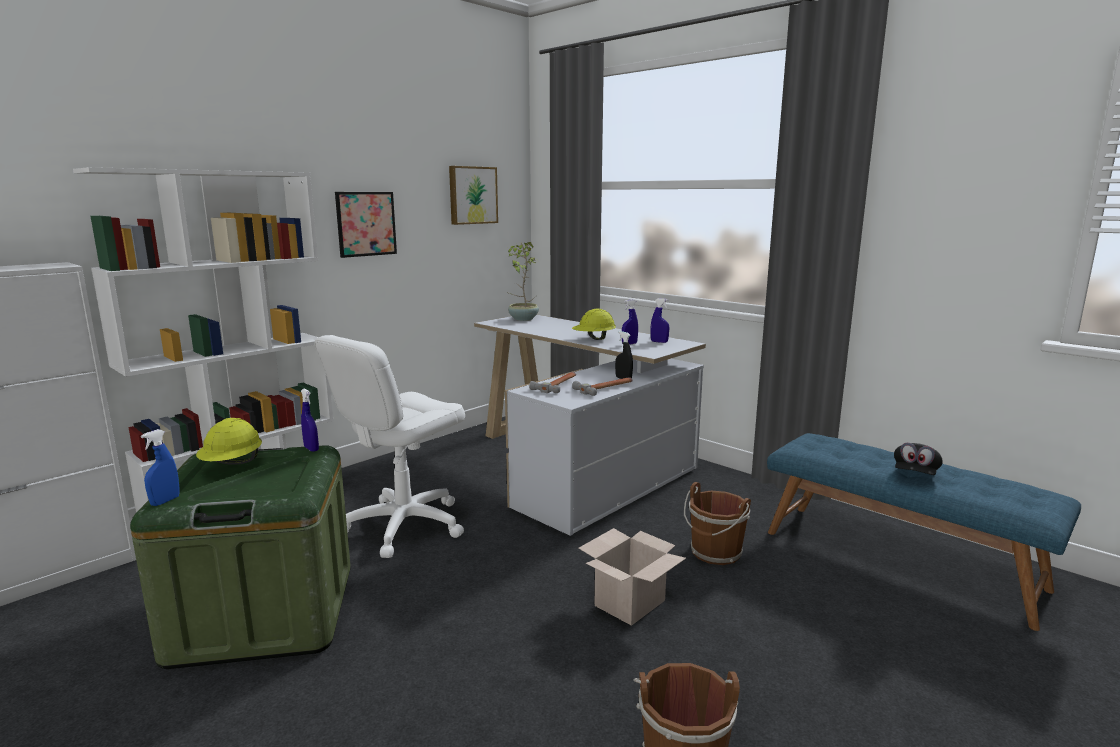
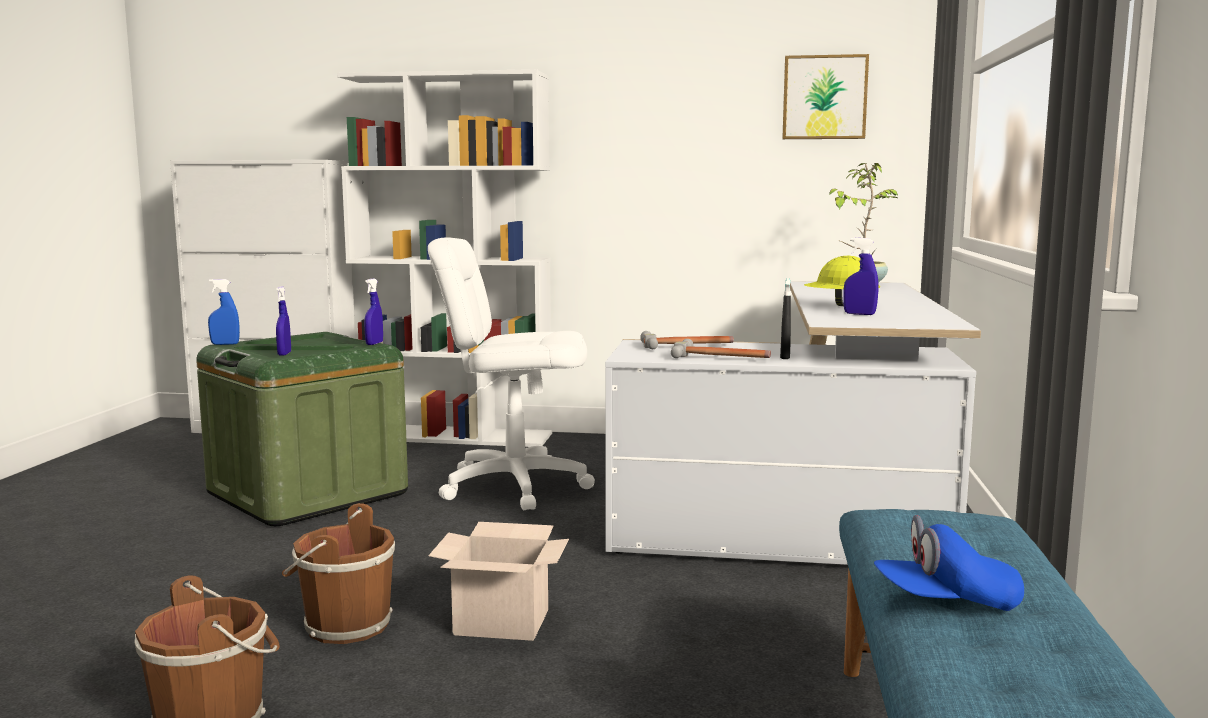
camera: 55 degrees right, 5 degrees down
(232, 464) = (315, 340): yellow hard hat -> none
(366, 224) = (648, 135): picture -> none
(659, 342) = (914, 319): blue spray bottle -> blue spray bottle (284, 354)
(715, 553) = (708, 645): brown bucket -> brown bucket (343, 626)
(915, 475) = (946, 602): black cap -> blue cap

